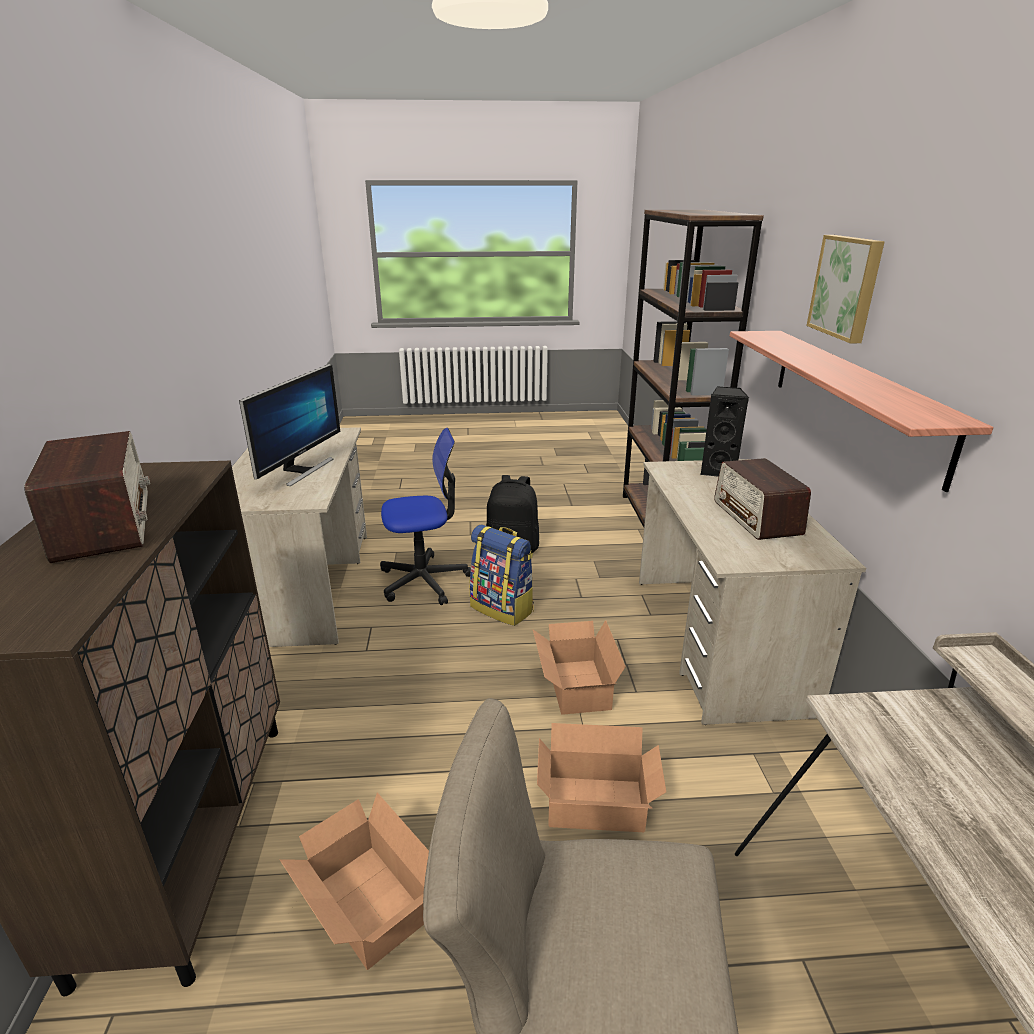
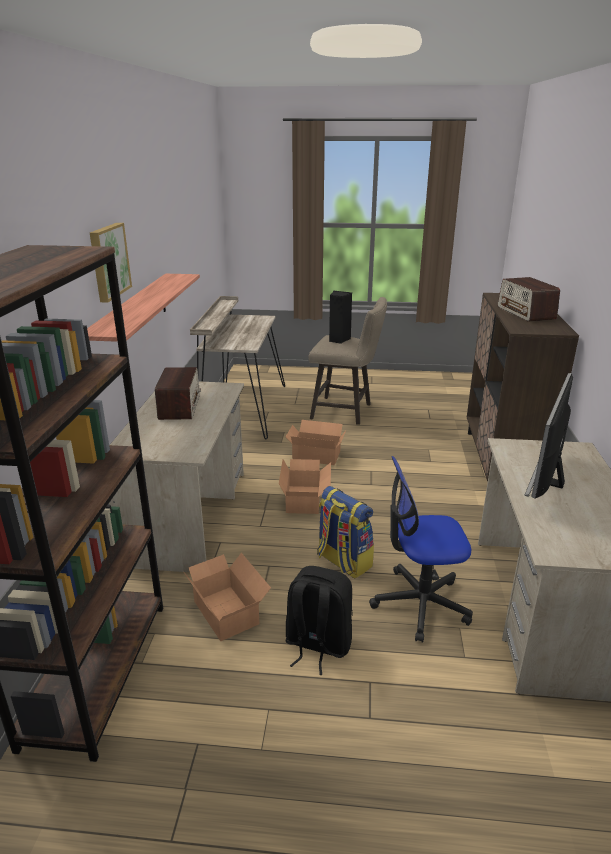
camera: 170 degrees left, 0 degrees up
(367, 909) = (413, 440): cardboard box -> cardboard box (228, 610)
(718, 471) = (150, 445): black speaker -> black speaker (338, 340)

